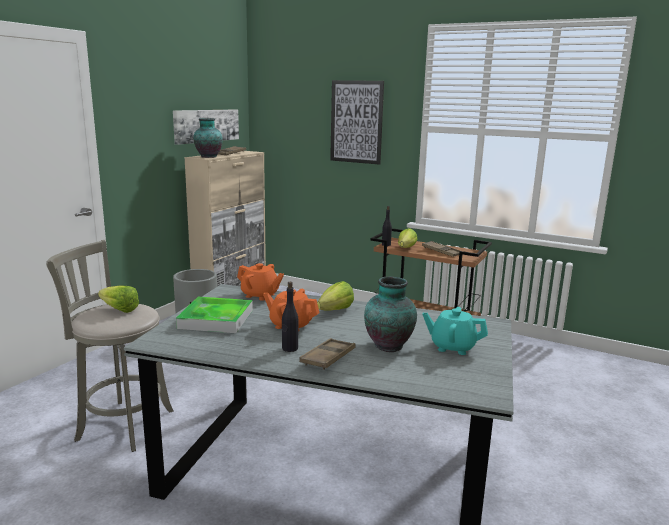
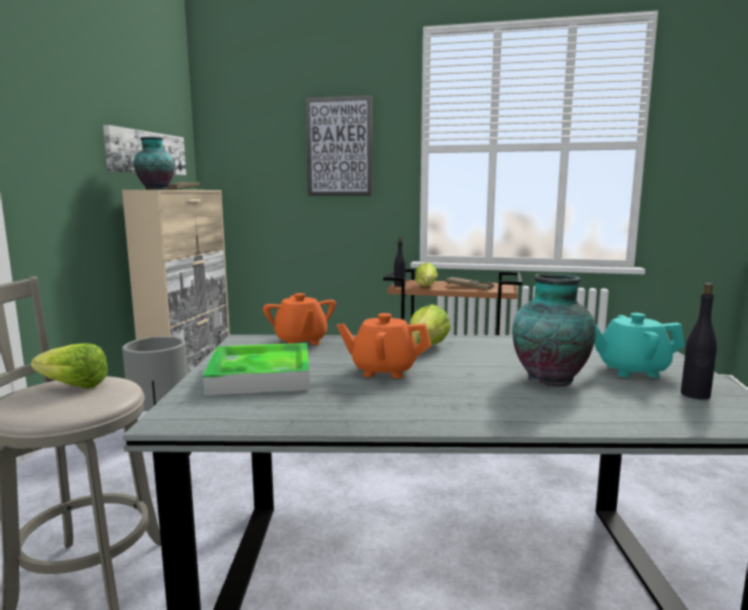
camera: 15 degrees left, 5 degrees down
(260, 295) = (301, 341): orange teapot -> orange teapot turned 60 degrees clockwise
(289, 348) = (416, 400): black bottle -> black bottle (695, 395)
(328, 358) = (488, 404): brown tray -> none

